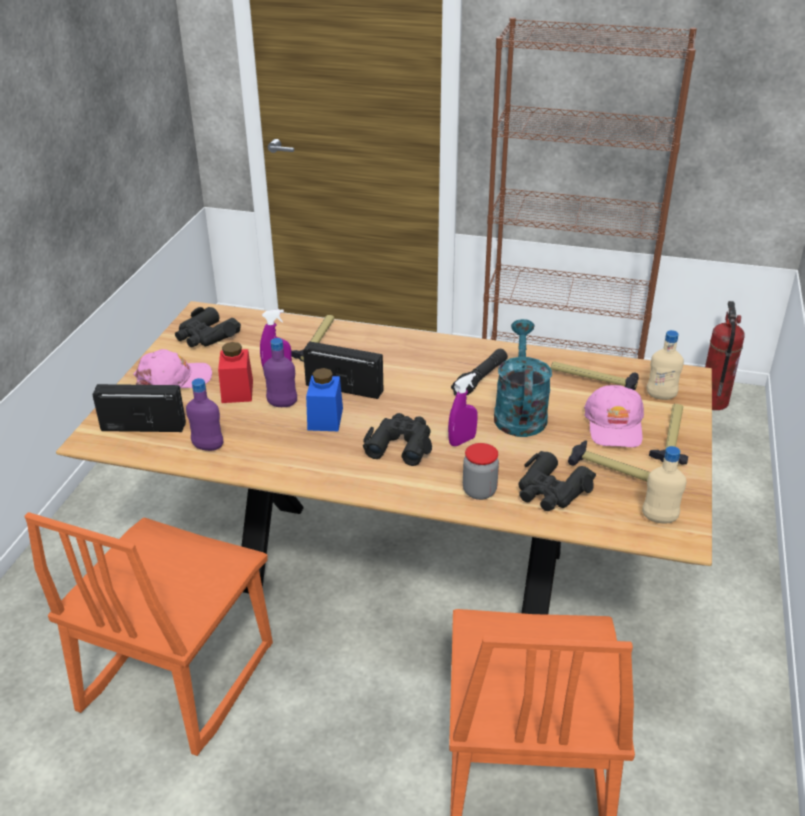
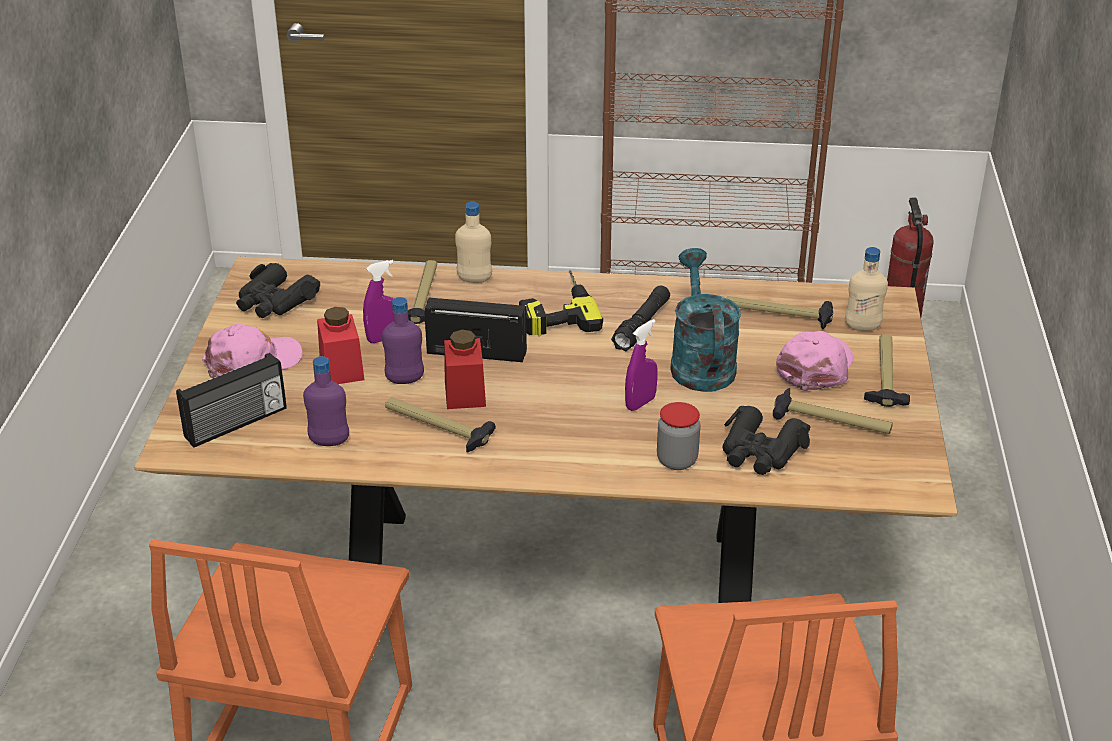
camera: 10 degrees left, 0 degrees up
(144, 426) = (237, 424): radio -> radio turned 150 degrees clockwise
(294, 444) = (436, 427): none -> hammer
(325, 419) = (465, 393): blue jar -> red jar
(400, 444) = (567, 415): black binoculars -> none
(415, 360) = (555, 309): none -> power drill
(614, 425) = (816, 367): pink cap -> pink cap turned 150 degrees counterclockwise
(659, 519) = (890, 470): beige bottle -> beige bottle (474, 279)

